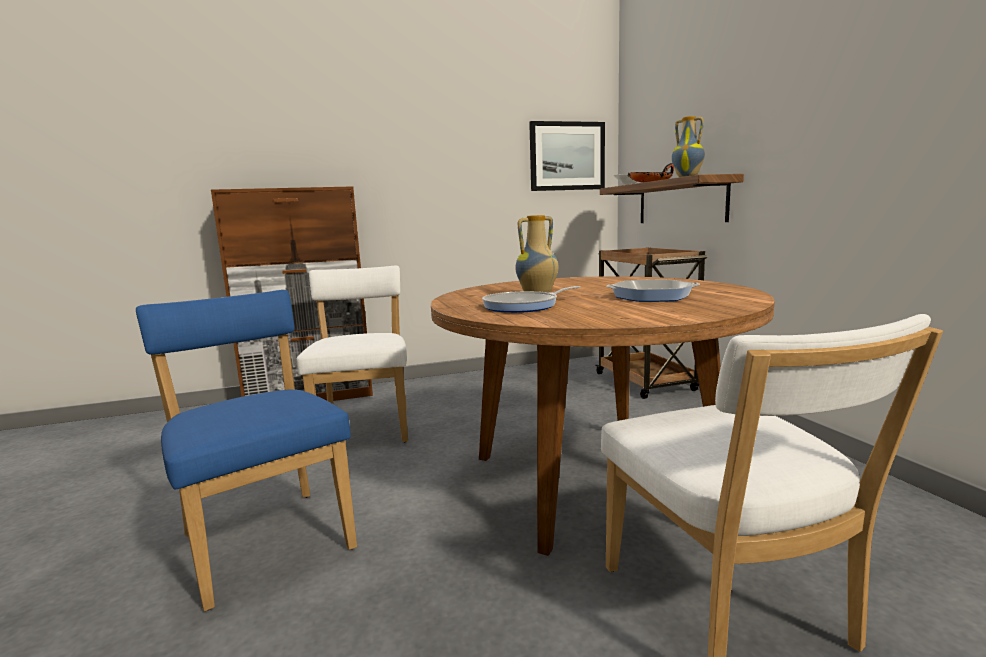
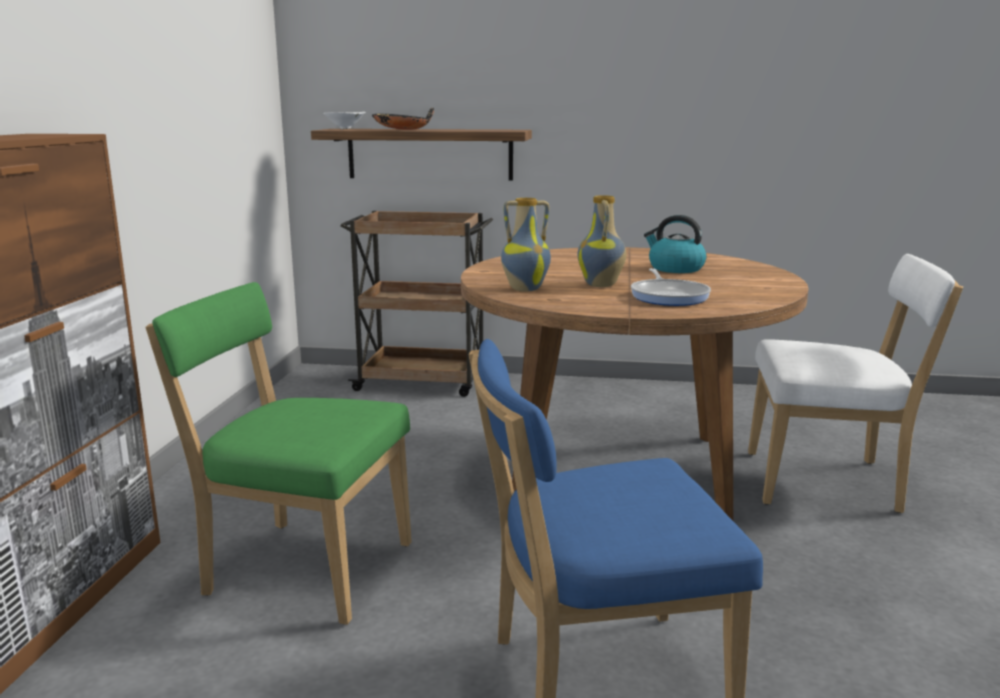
camera: 65 degrees left, 5 degrees up
(365, 426) = (301, 567): white chair -> green chair
(567, 156) = (245, 76): picture -> none
(652, 296) = (675, 268): frying pan -> kettle
(687, 177) = (485, 130): vase -> vase (525, 289)

